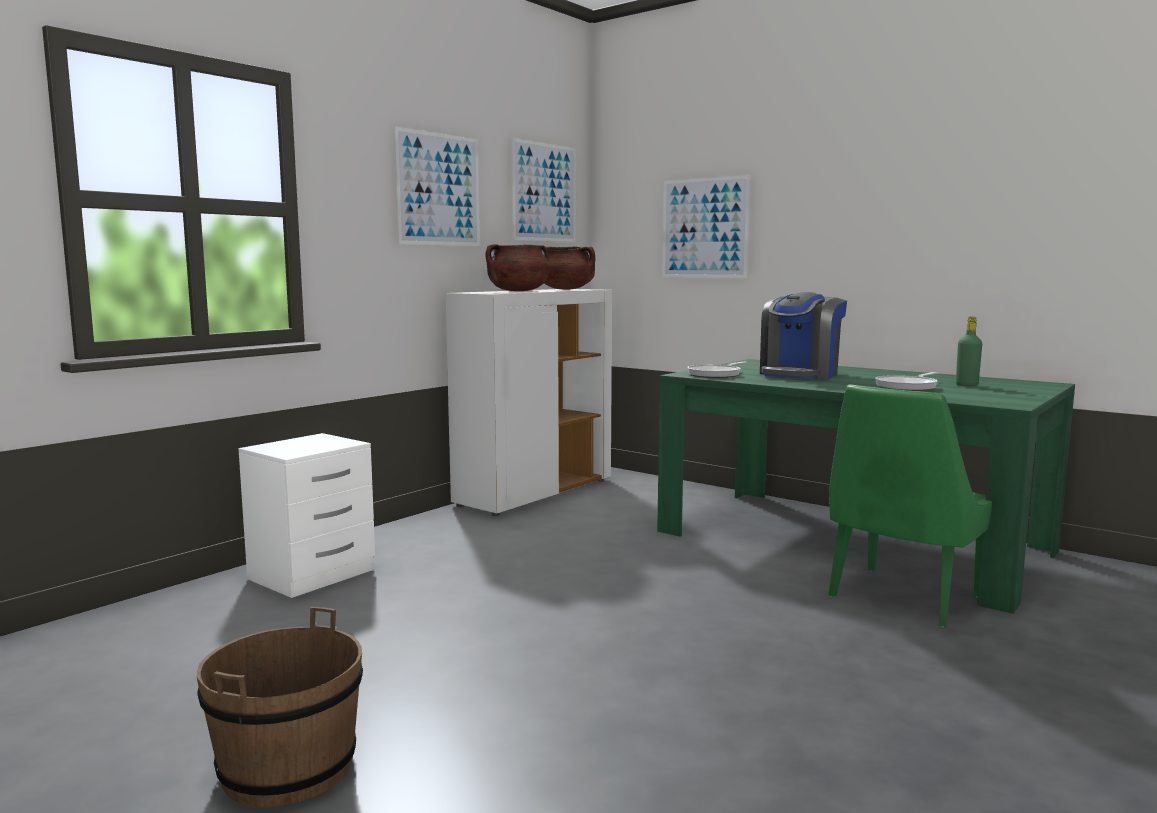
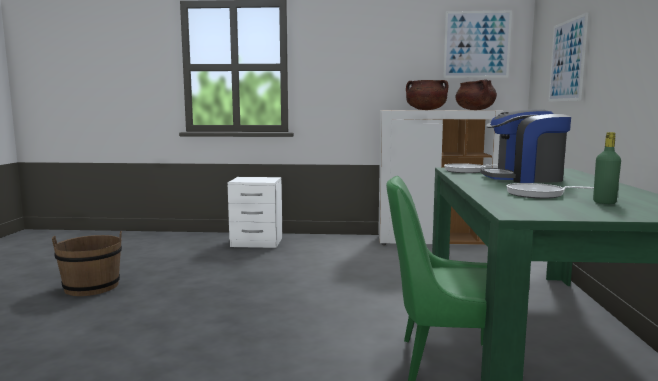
camera: 55 degrees right, 0 degrees up
(438, 189) = (381, 49): picture -> none

